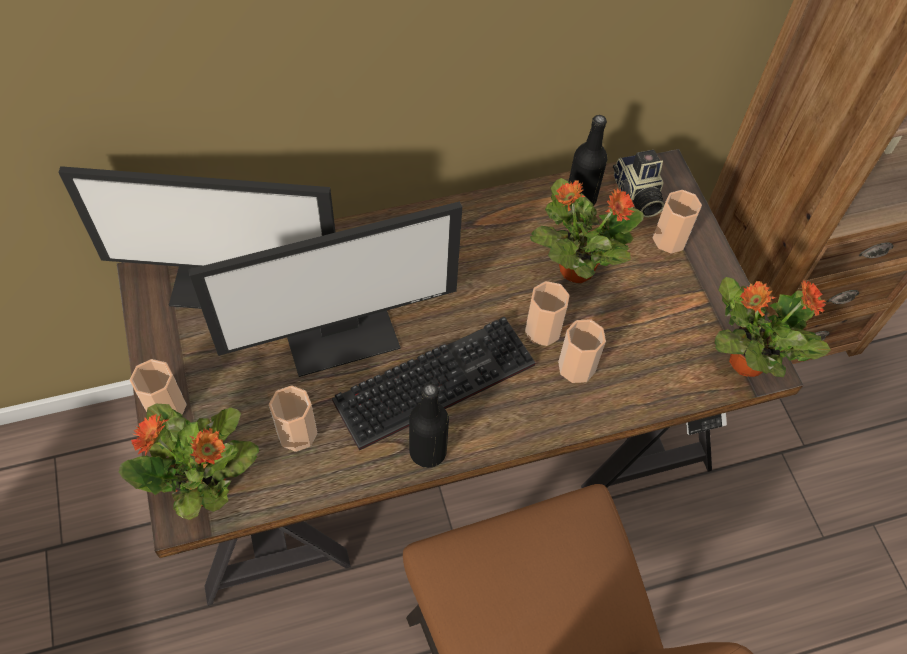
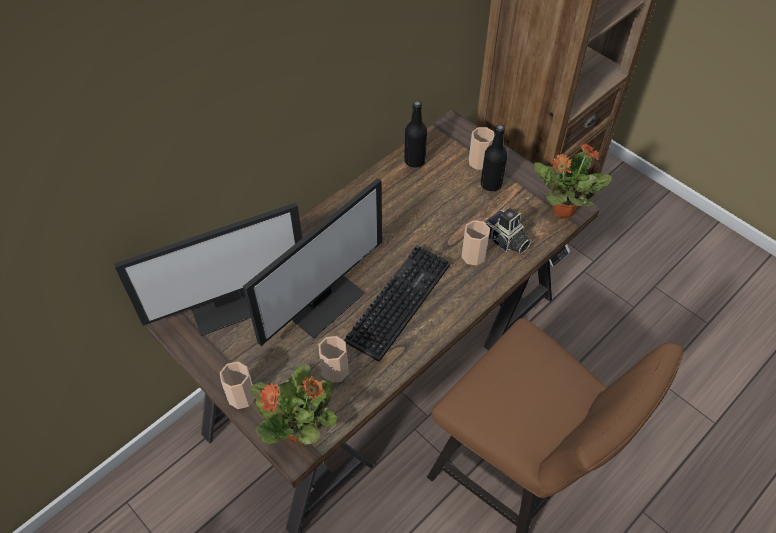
camera: 25 degrees left, 5 degrees down
(428, 451) = (420, 342): black bottle -> black bottle (491, 184)
(542, 330) = (441, 244): cup -> none
(575, 268) = (437, 201): potted plant -> none
(636, 196) = (445, 145): camera -> camera (505, 241)

